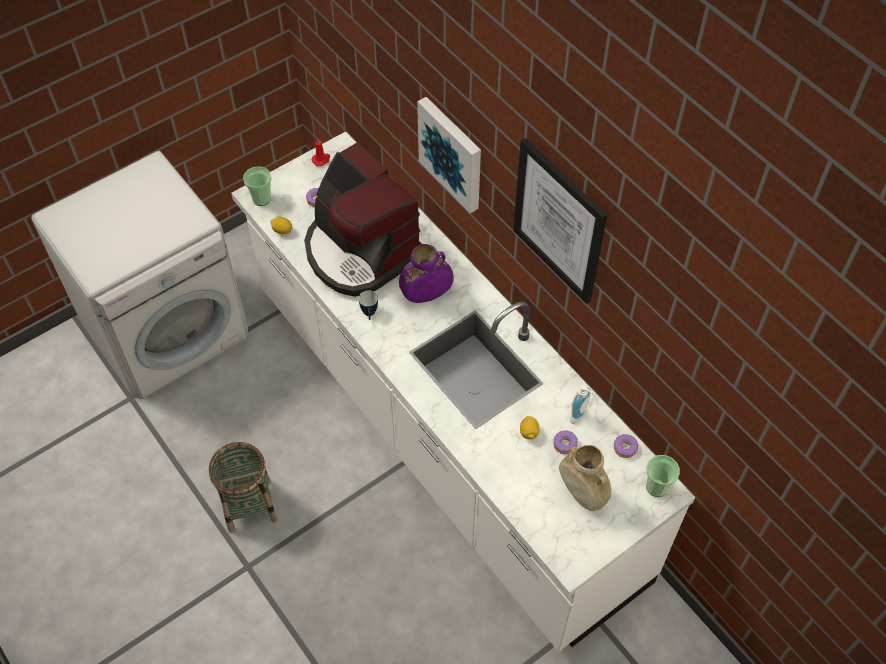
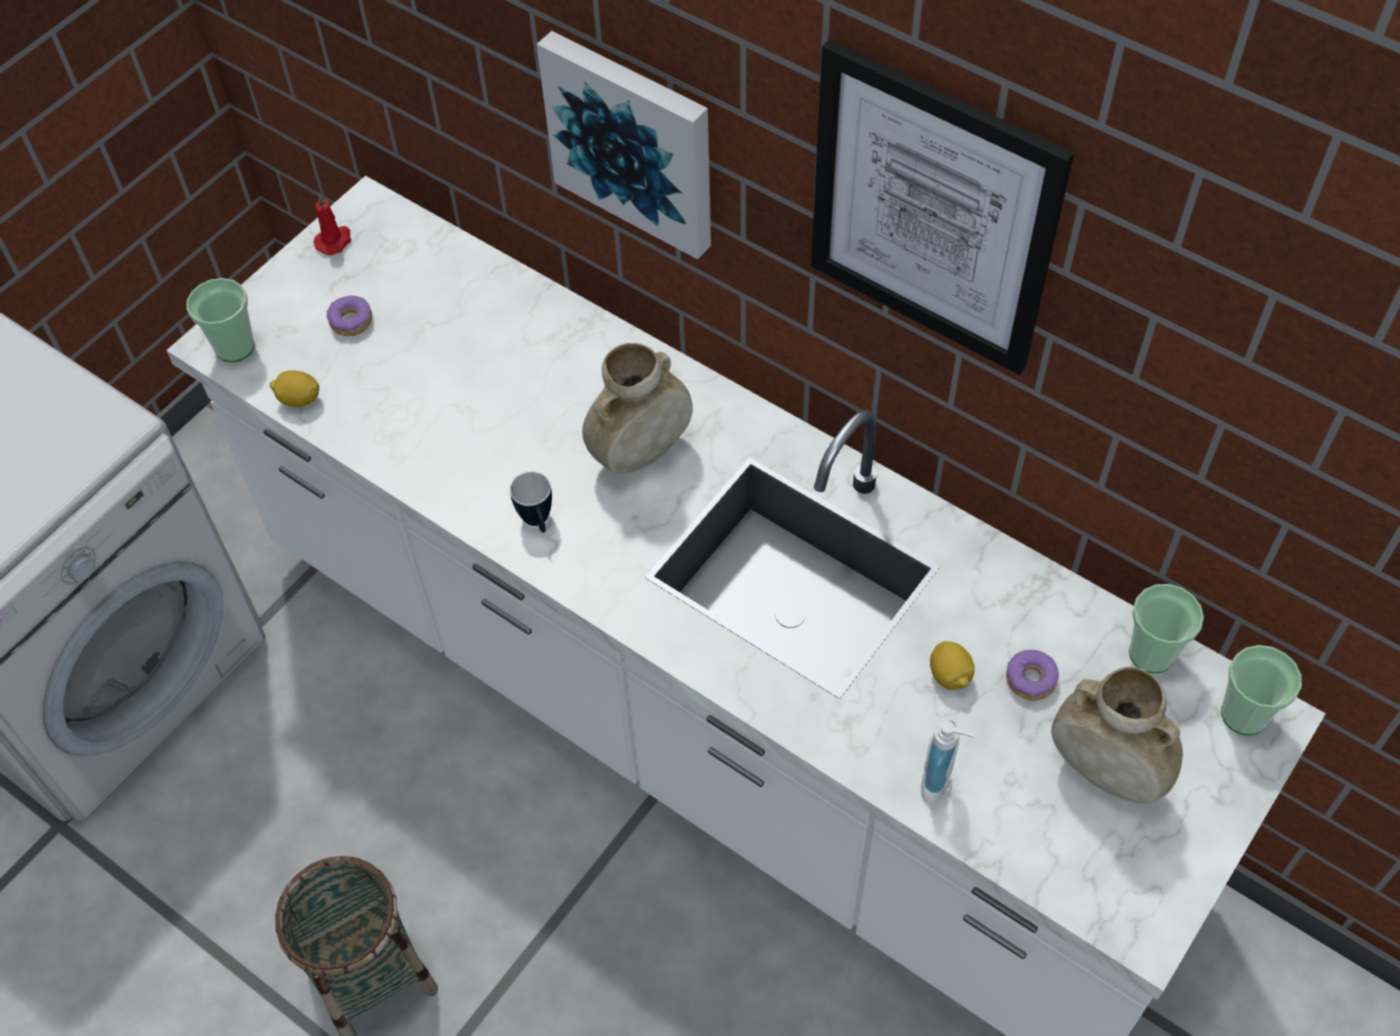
camera: 15 degrees left, 0 degrees up
(360, 251) = (475, 401): coffee machine -> none
(426, 295) = (640, 453): purple vase -> beige vase
(580, 417) = (1038, 615): soap dispenser -> soap dispenser (941, 784)
(625, 448) = (1151, 653): donut -> cup

